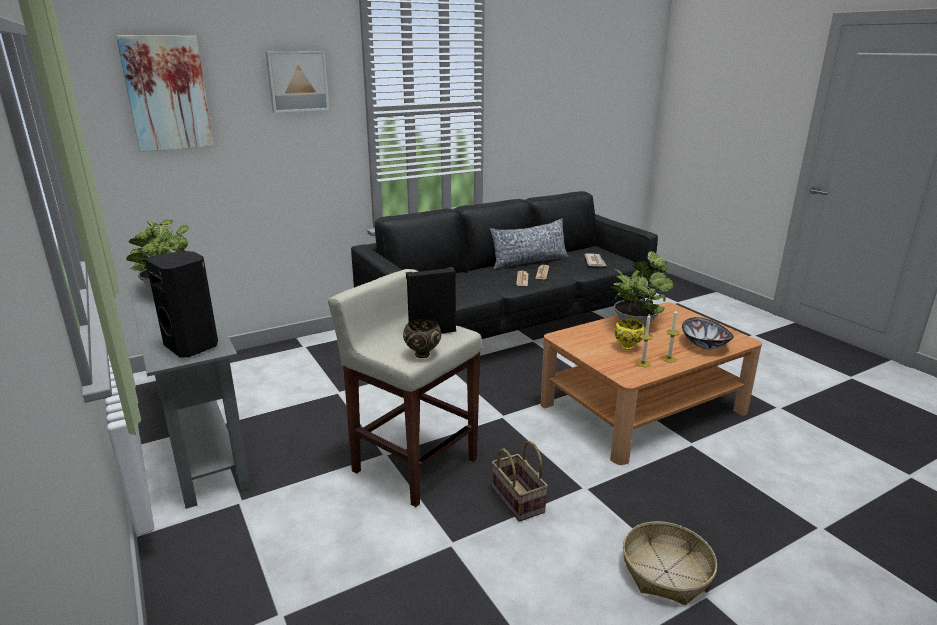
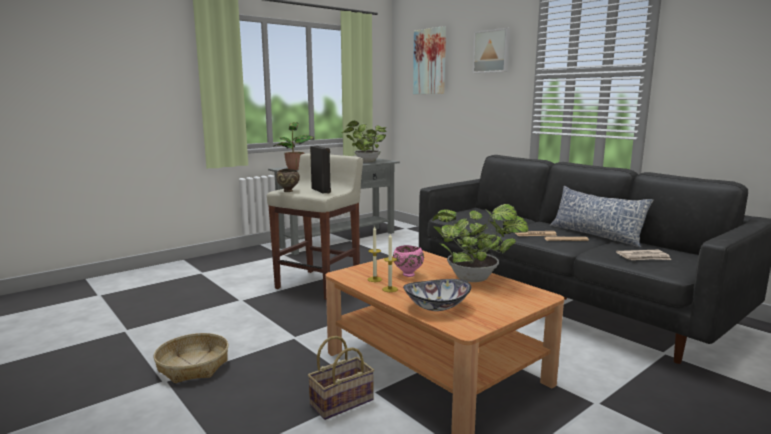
camera: 80 degrees right, 10 degrees down
(193, 346) = (295, 169): black speaker -> potted plant
(516, 499) = (281, 314): basket -> basket (342, 401)
(627, 348) = (407, 275): yellow bowl -> pink bowl

